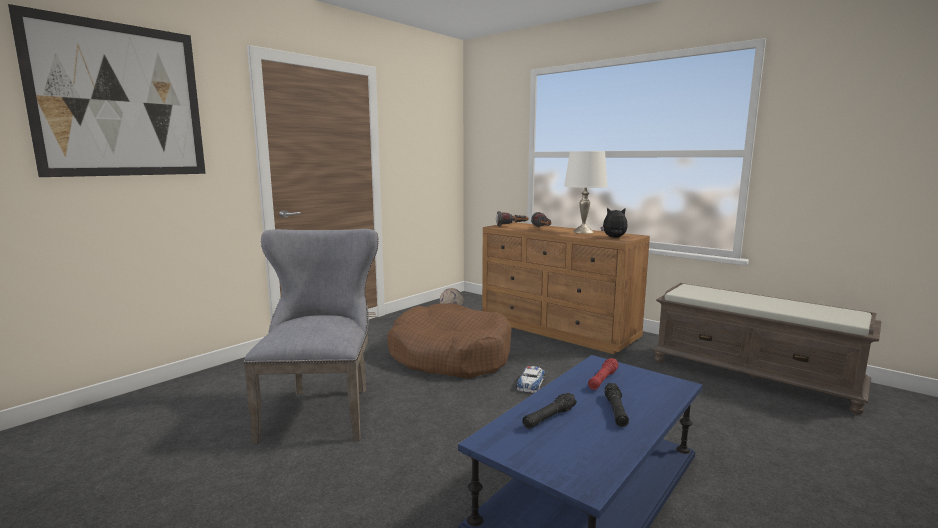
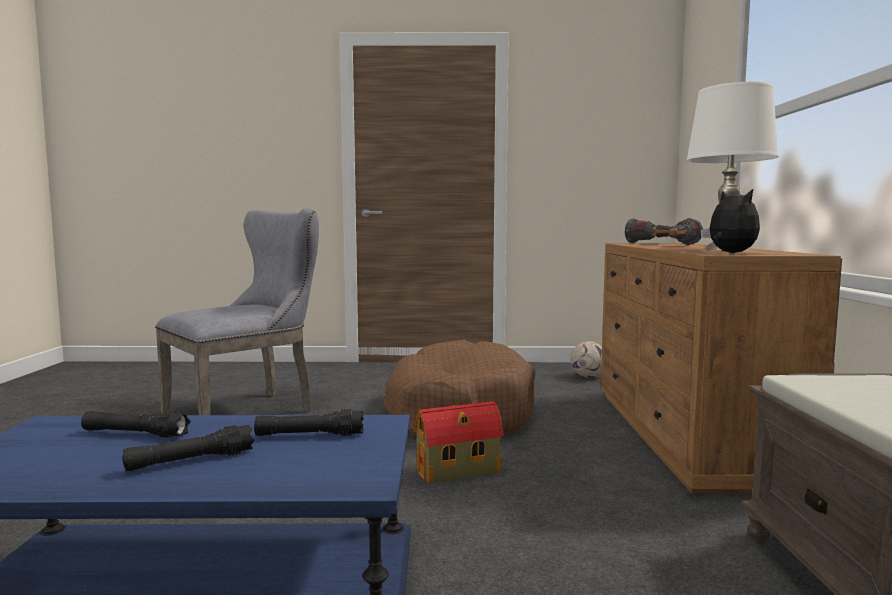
camera: 50 degrees right, 5 degrees down
(120, 100) = (220, 101): picture -> none
(531, 384) = (460, 470): toy car -> toy house
(603, 380) = (309, 435): red flashlight -> black flashlight

